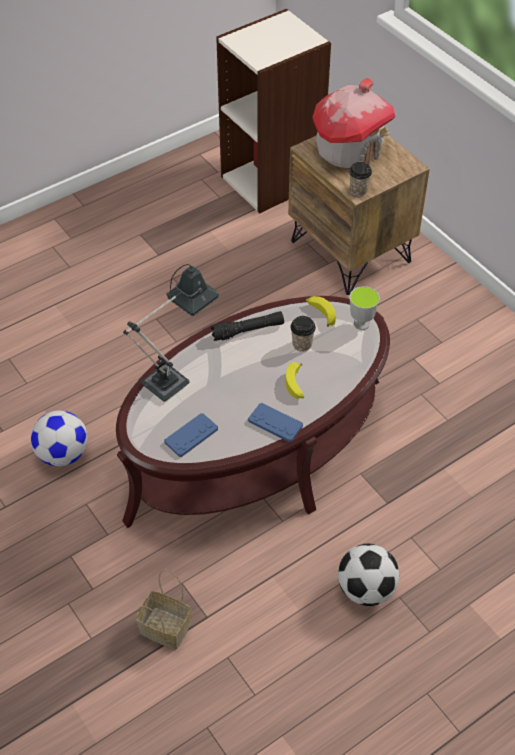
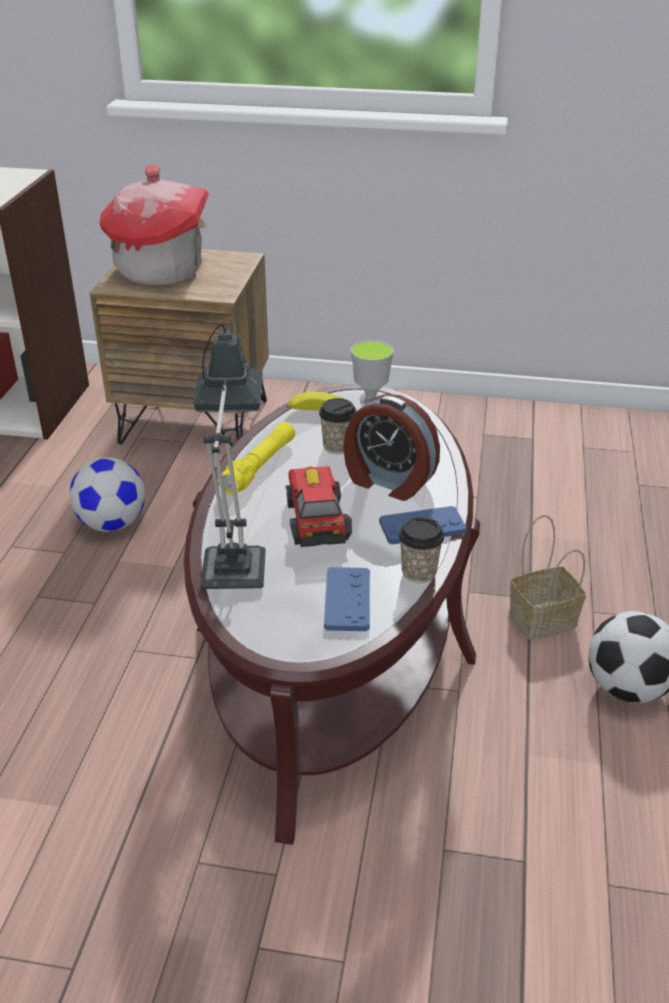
camera: 45 degrees left, 15 degrees down
(63, 454) = (87, 827): football -> football (112, 523)
(163, 628) = (496, 923): basket -> basket (541, 621)
(235, 381) = (316, 519): none -> toy car
(248, 331) = (259, 467): black flashlight -> yellow flashlight
(296, 385) = (388, 482): banana -> alarm clock
(358, 190) = (219, 292): cup -> cup (419, 572)

